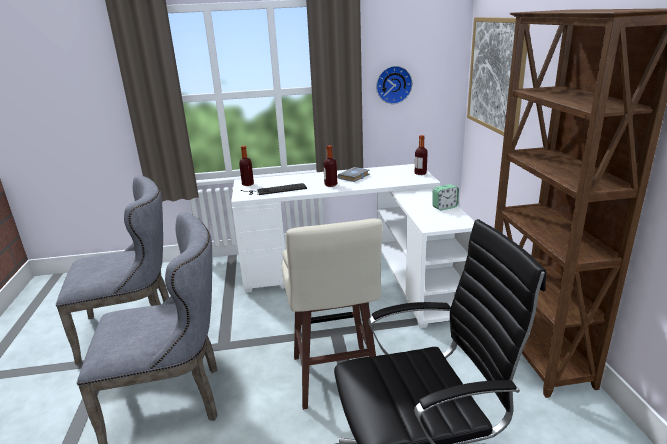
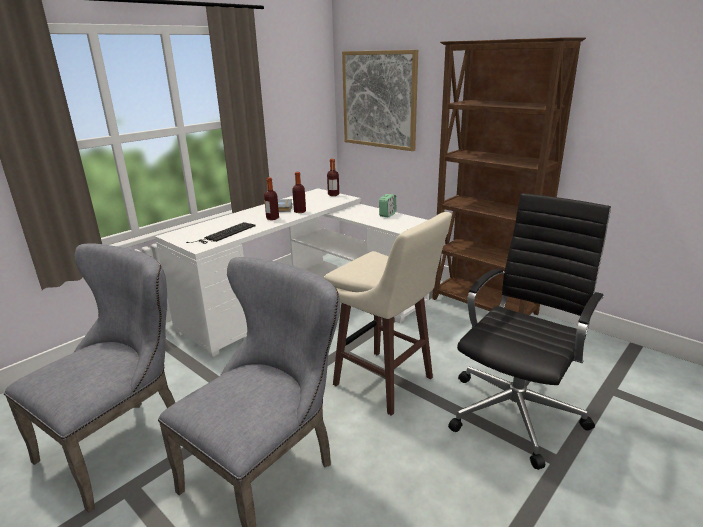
camera: 40 degrees left, 0 degrees up
(248, 184) = (182, 236): bottle -> bottle (300, 211)
(393, 84) = (283, 115): wall clock -> none

